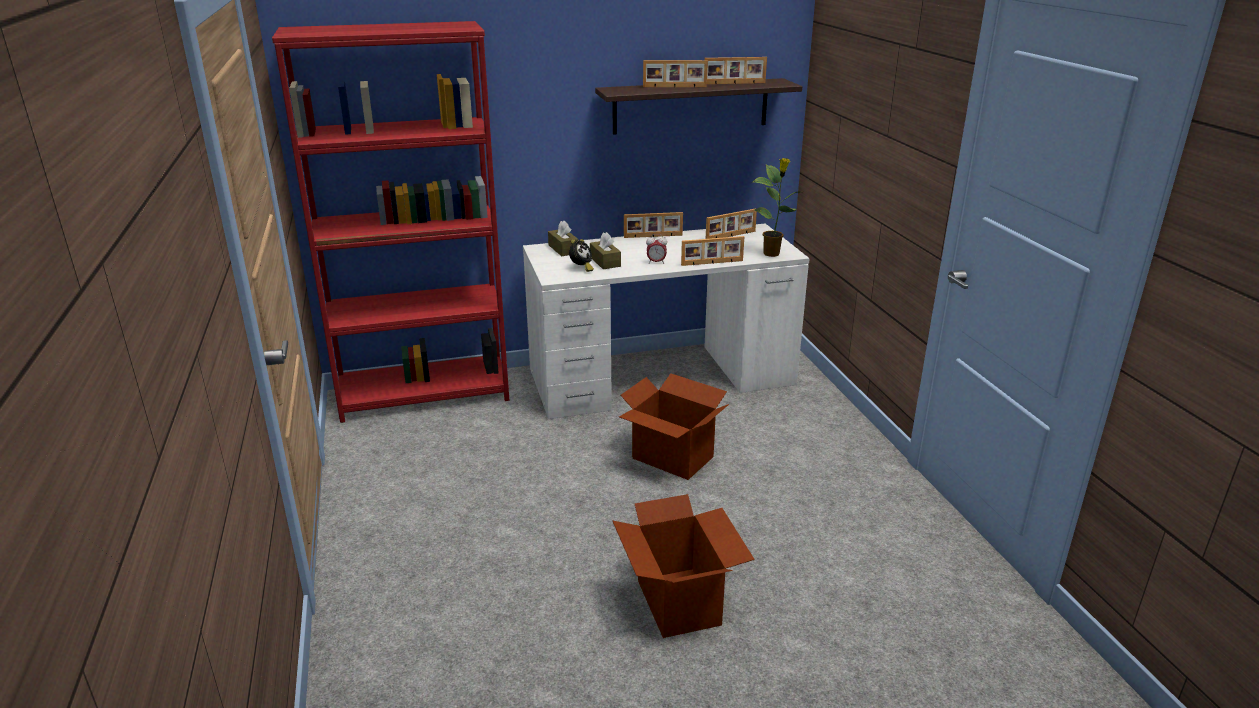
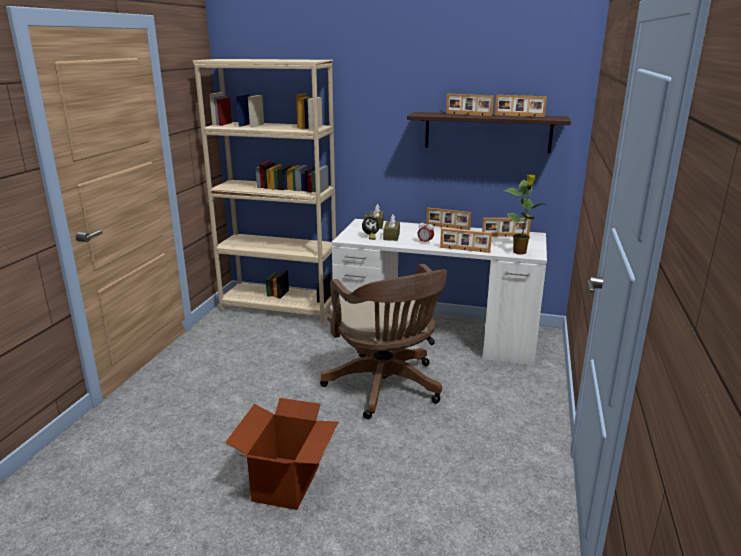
camera: 30 degrees right, 5 degrees down
(425, 395) = (280, 307): red bookcase -> beige bookcase
(672, 458) = (386, 388): cardboard box -> brown office chair

